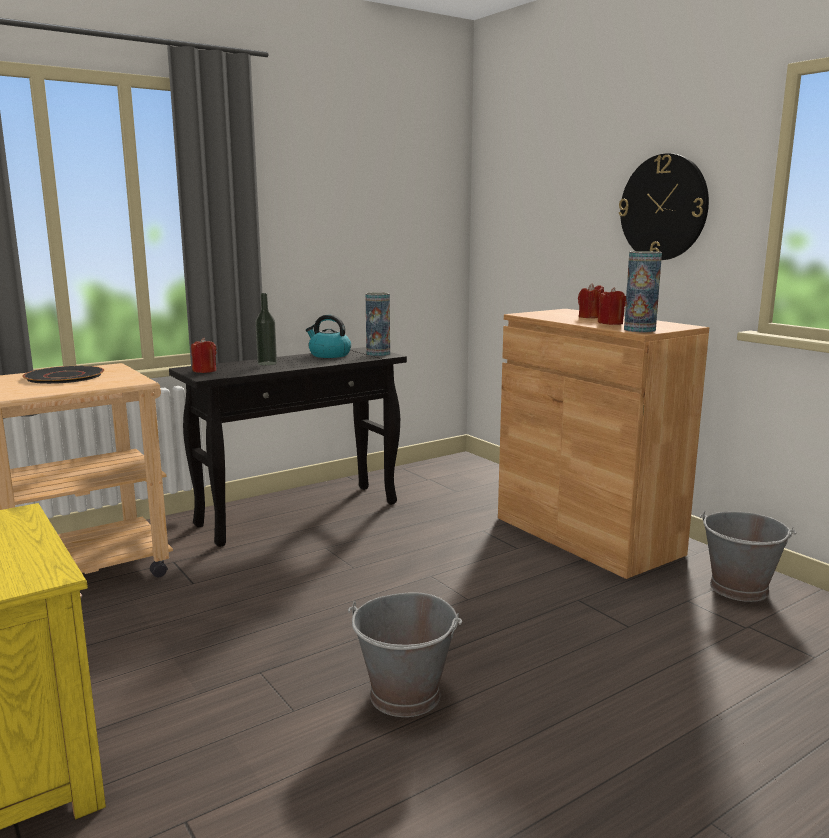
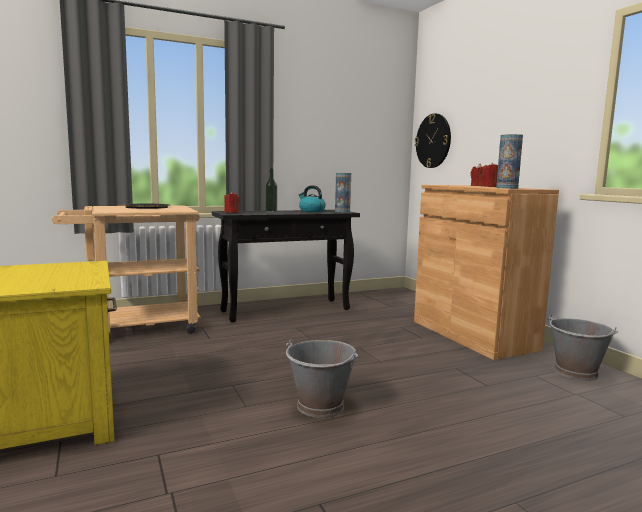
camera: 10 degrees right, 5 degrees down
(663, 207) = (532, 115): wall clock -> wall clock (433, 141)

